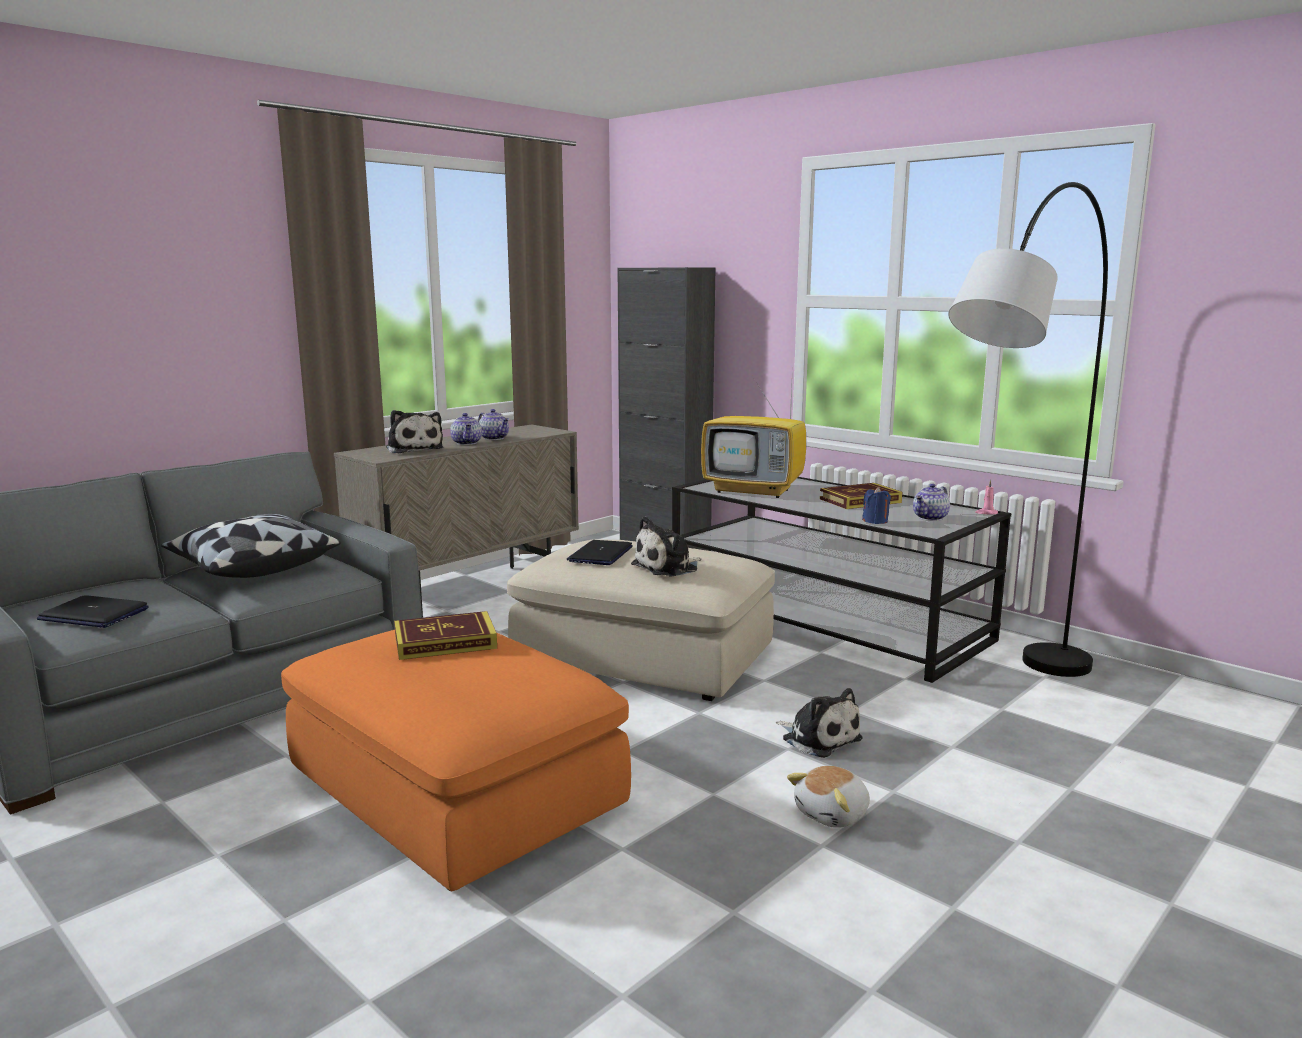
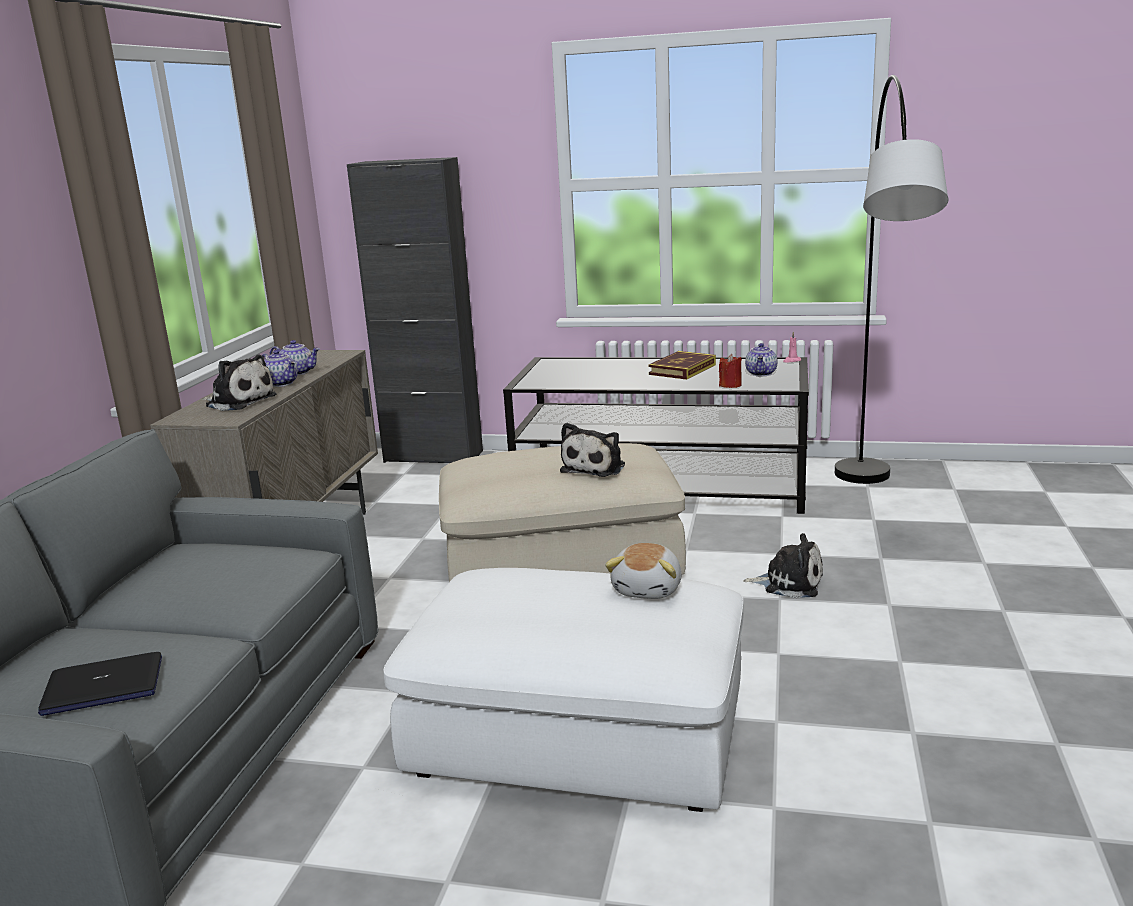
camera: 30 degrees left, 5 degrees up
(252, 568) = (188, 580): pillow -> none
(445, 642) = (538, 590): book -> none
(457, 791) = (580, 732): orange ottoman -> white ottoman
(600, 554) = (515, 470): laptop -> none
(755, 491) = (582, 378): television -> none
(833, 814) = (876, 636): plush toy -> plush toy (648, 589)
(875, 521) = (730, 385): blue candle -> red candle

